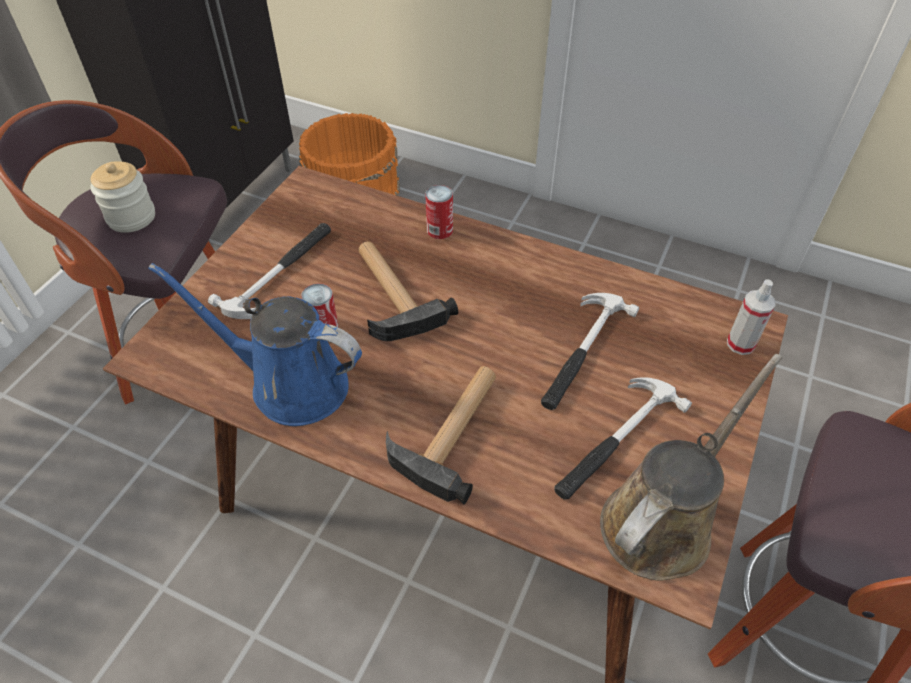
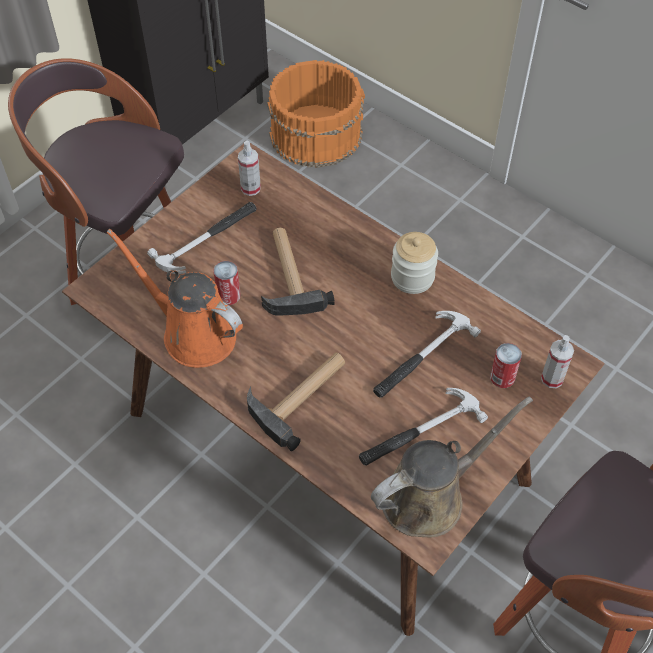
camera: 15 degrees right, 5 degrees up
(131, 217) = (103, 163): jar -> jar (412, 277)
(290, 383) = (193, 333): blue watering can -> orange watering can
(317, 211) = (250, 188): none -> spray bottle
(439, 230) = (345, 226): can -> can (502, 377)

